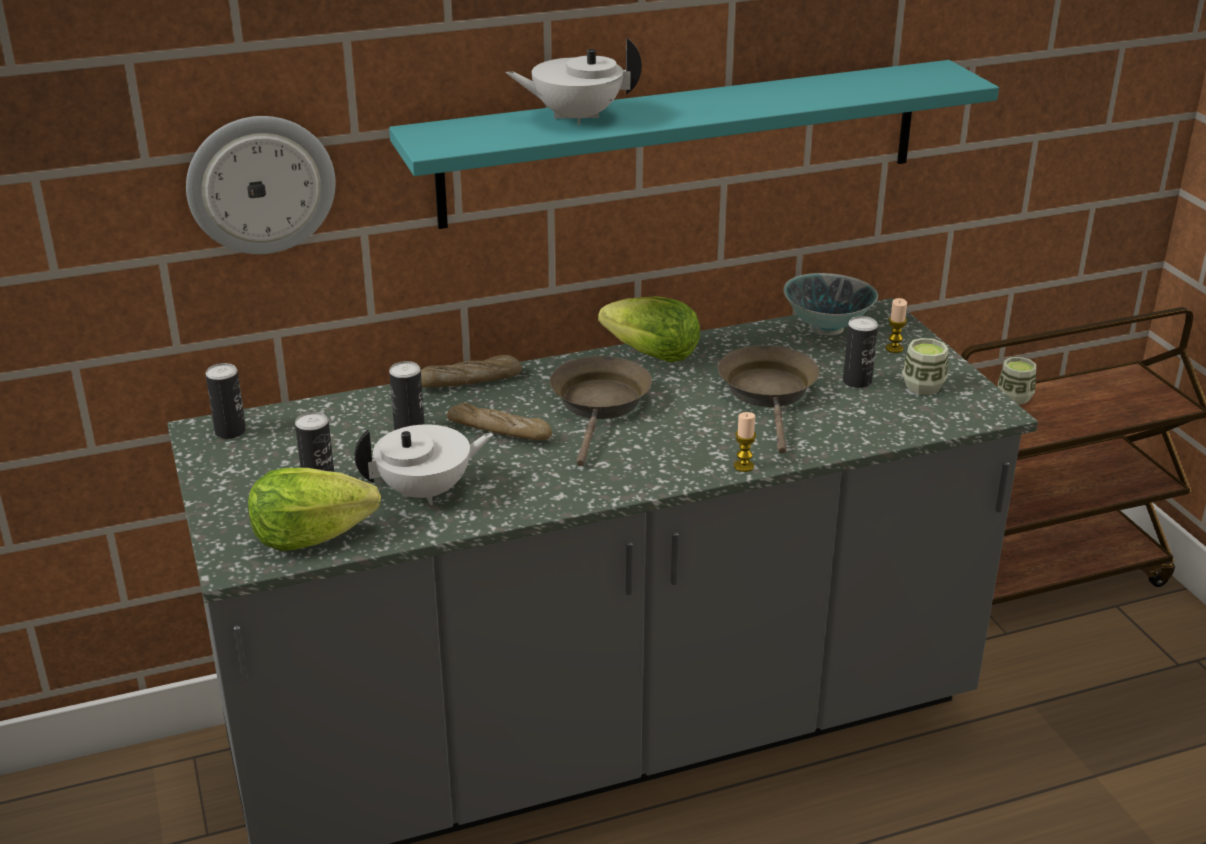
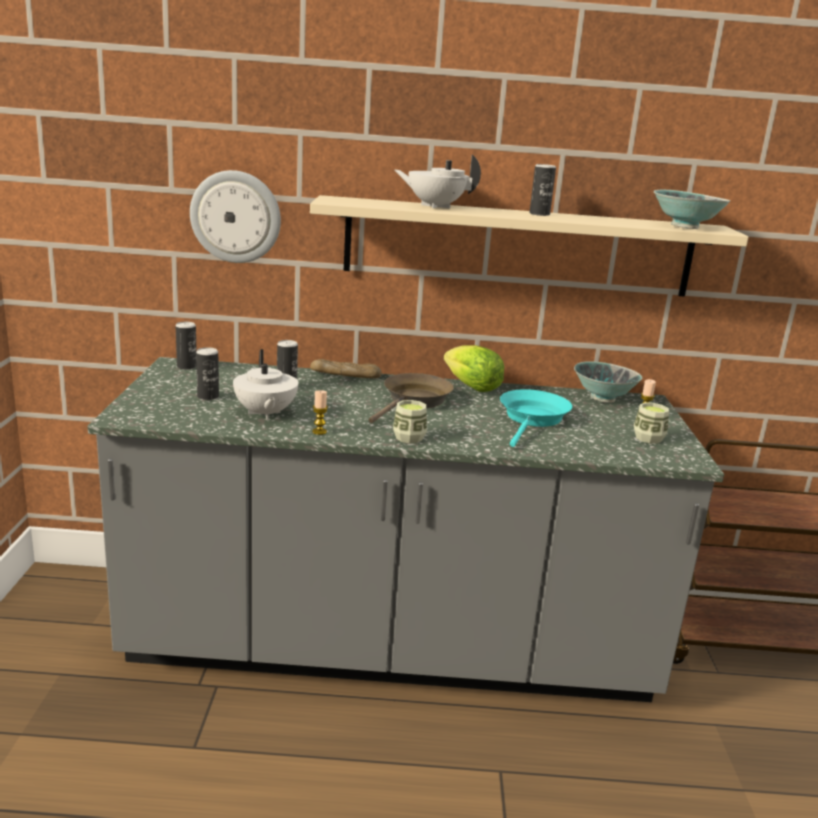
camera: 20 degrees right, 10 degrees down
(310, 537) = (174, 416): lettuce -> none
(426, 491) = (265, 413): white teapot -> white teapot turned 75 degrees clockwise
(499, 431) = (338, 399): bread -> none
(684, 142) = (518, 247): turquoise shelf -> beige shelf
(743, 466) = (480, 447): candle -> candle (319, 431)
(769, 393) = (533, 419): brown frying pan -> turquoise frying pan
(857, 381) = (601, 426): can -> can (539, 214)
(913, 83) = (684, 227): none -> bowl
(1014, 397) = (755, 495): cup -> cup (409, 438)

